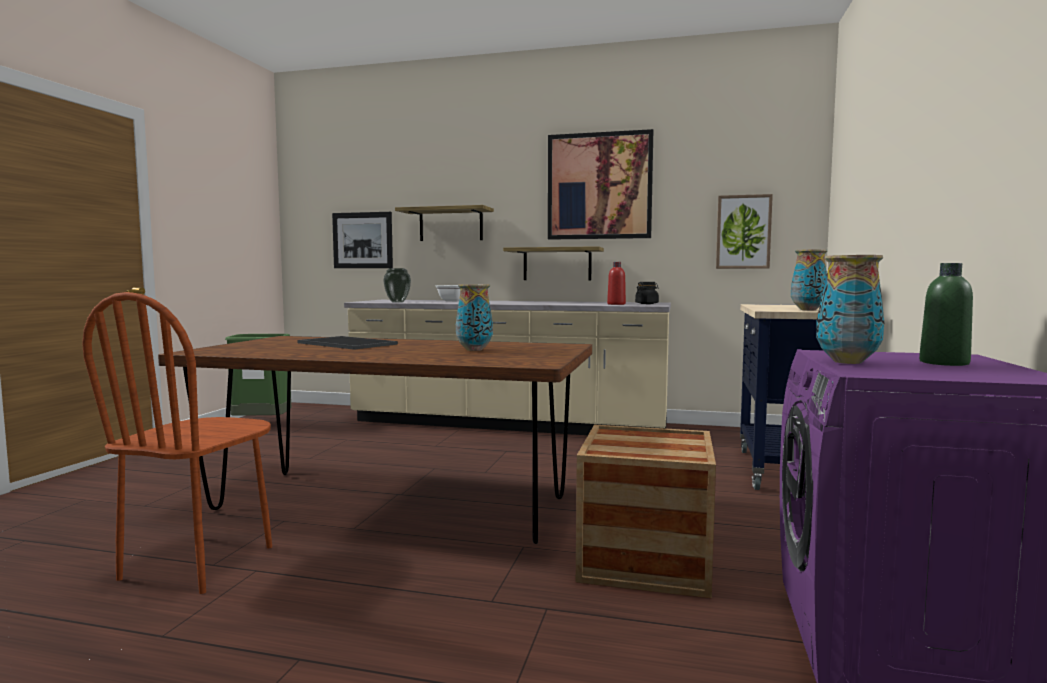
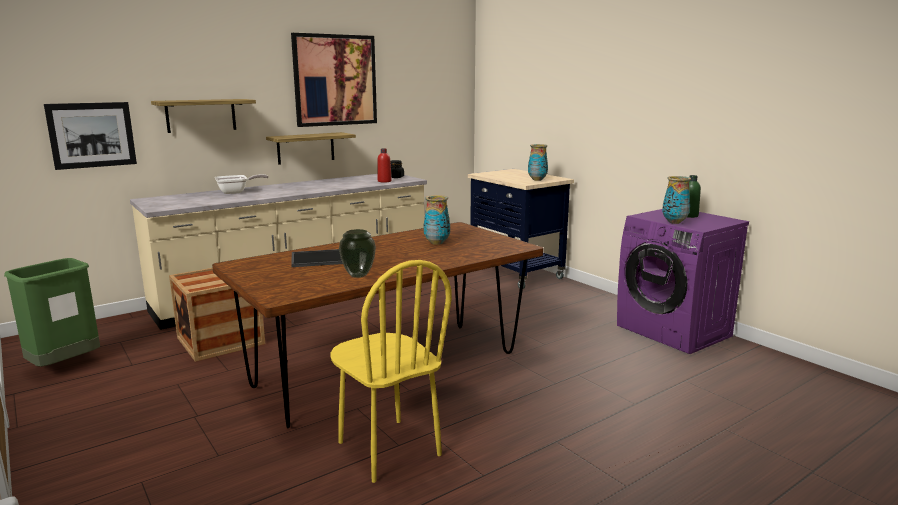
camera: 50 degrees left, 10 degrees up
(199, 563) = (388, 449): brown chair -> yellow chair
(397, 302) = (200, 203): vase -> vase (357, 275)
(645, 560) = (560, 339): crate -> crate (220, 341)
(743, 232) = (431, 116): picture -> none

